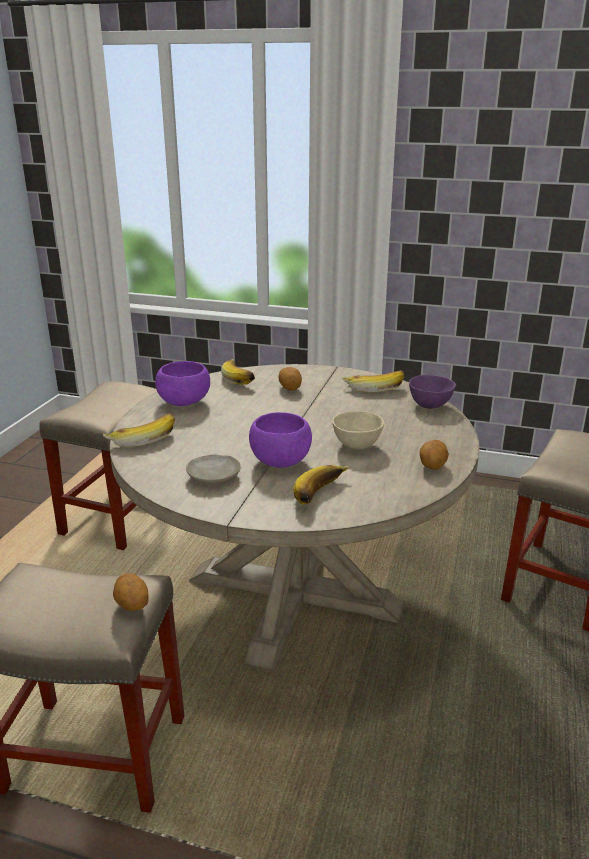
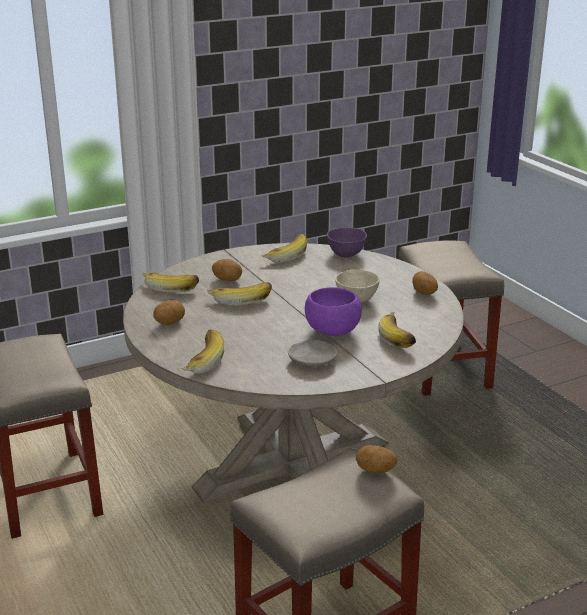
camera: 45 degrees left, 0 degrees up
(184, 403) = (169, 323): purple bowl -> potato
(267, 406) = (240, 299): none -> banana

